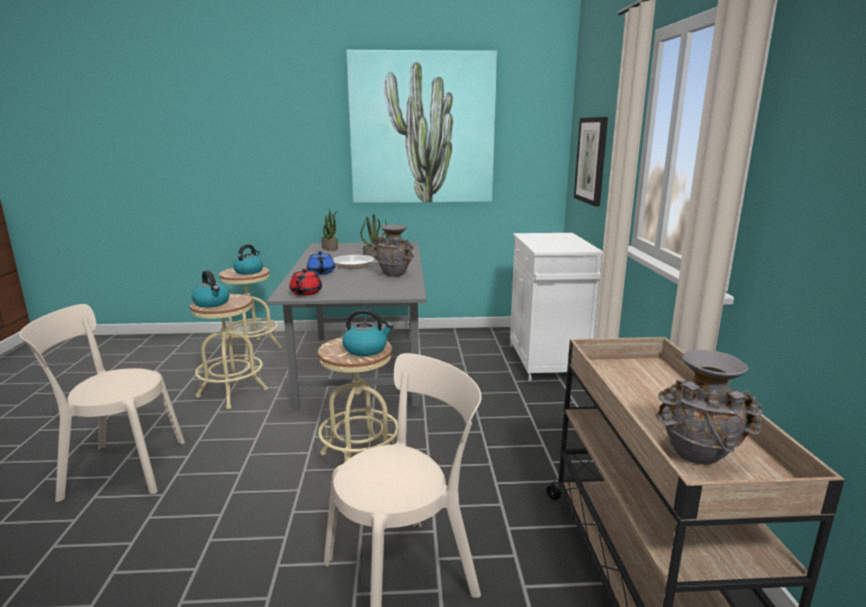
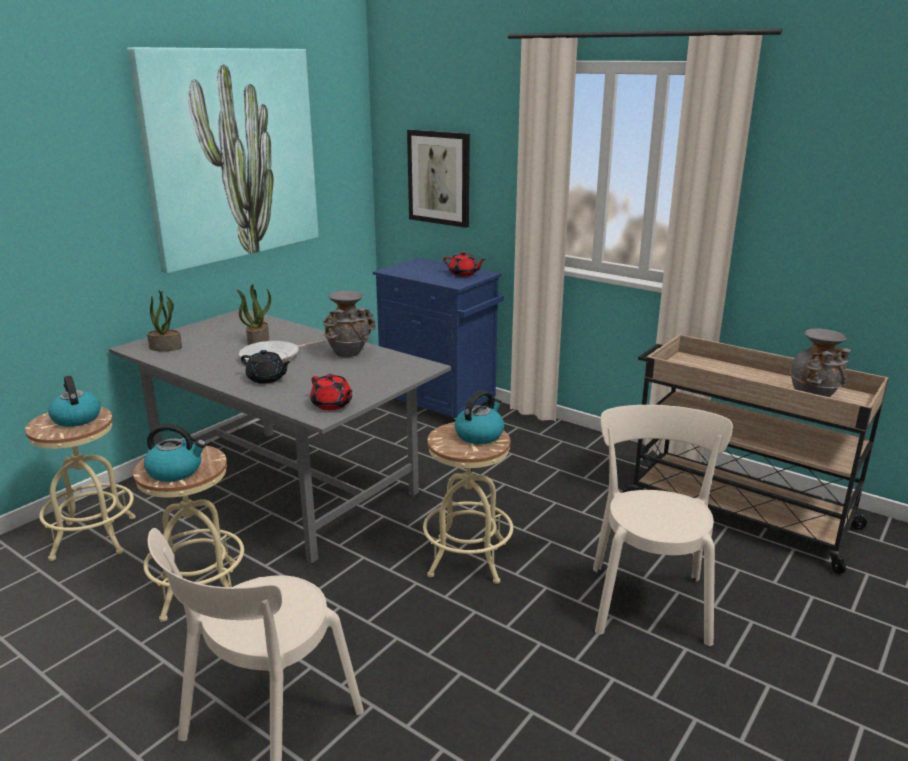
camera: 50 degrees left, 5 degrees up
(321, 272) = (267, 379): blue teapot -> black teapot
(547, 363) = (440, 404): white cabinet -> blue cabinet
(570, 246) = (463, 274): none -> red teapot

